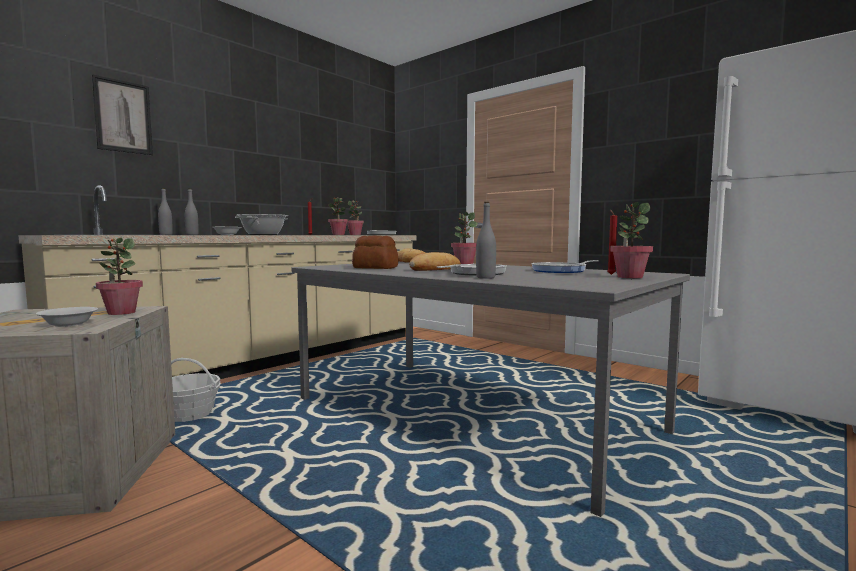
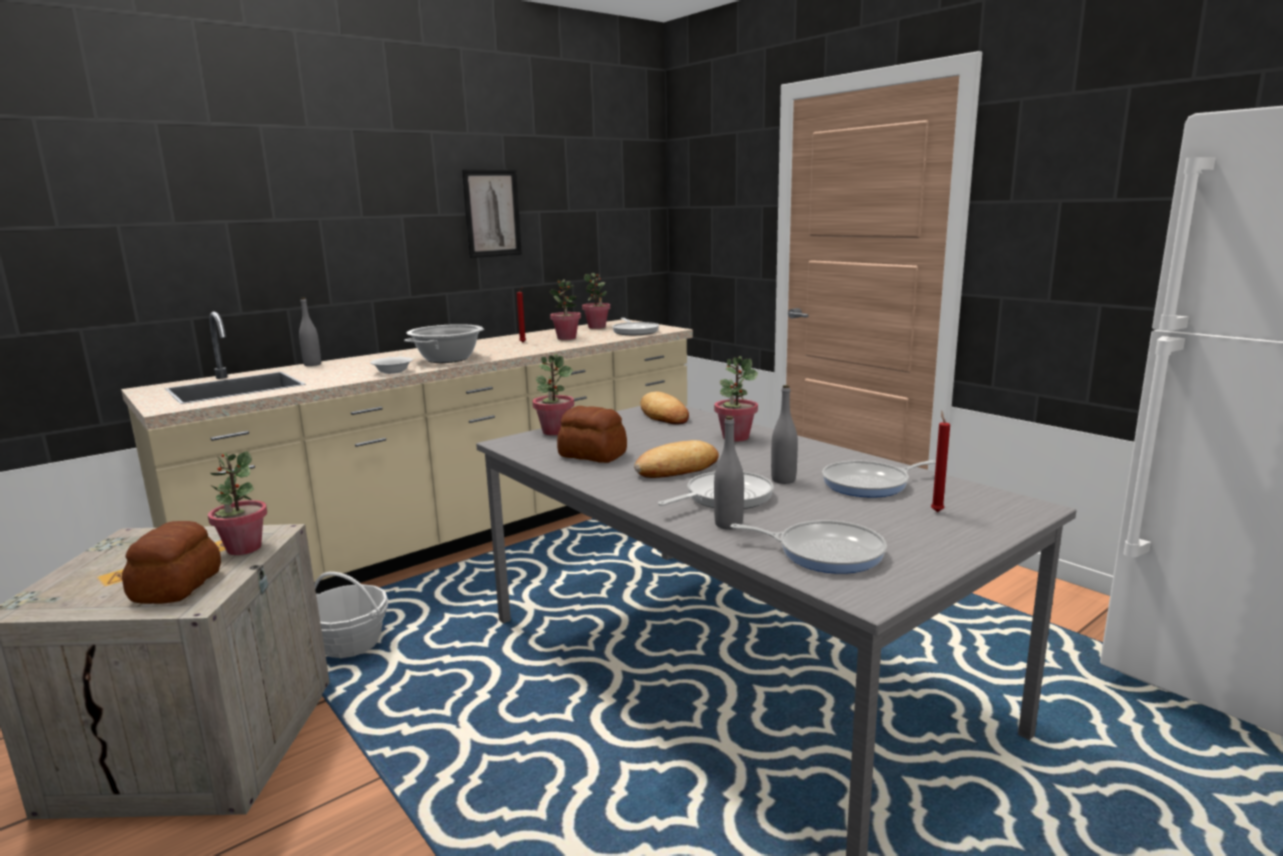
camera: 10 degrees right, 10 degrees up
(69, 324) = (178, 586): white bowl -> bread
(123, 116) = (238, 195): picture -> picture (492, 213)
(192, 234) = (348, 364): grey bottle -> grey bottle (783, 480)
(556, 281) = (824, 552): none -> frying pan
(629, 277) = (957, 530): potted plant -> potted plant (555, 431)

